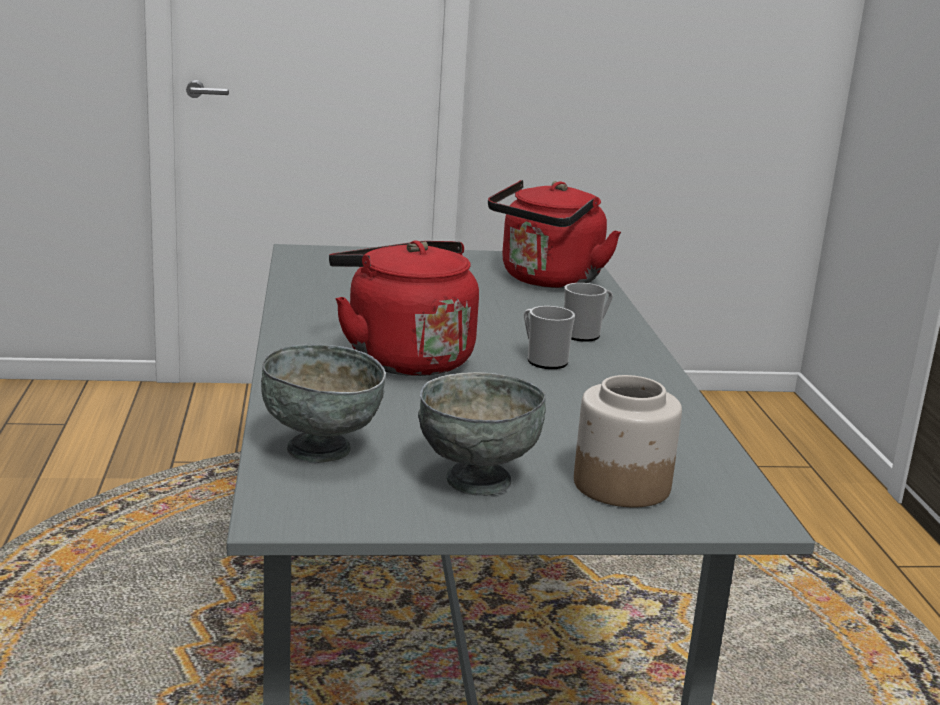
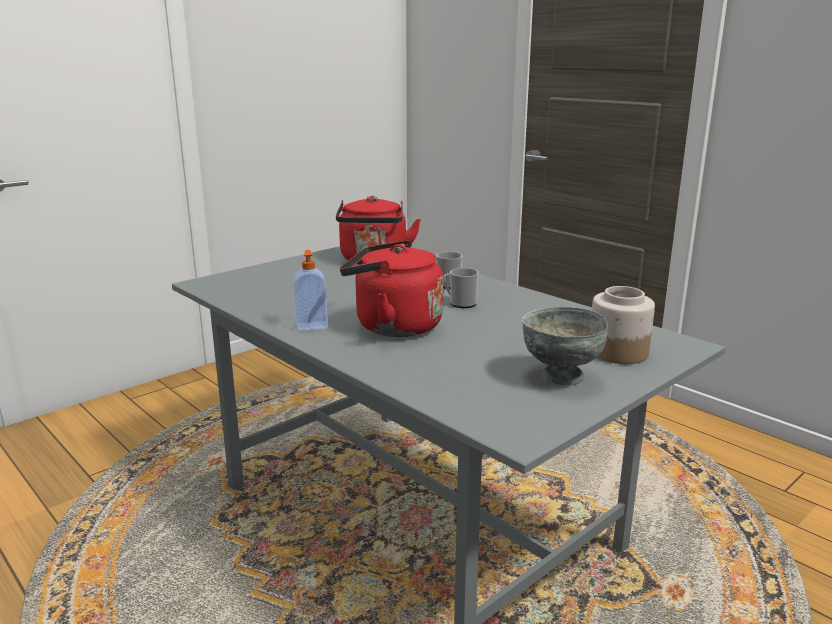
camera: 35 degrees left, 0 degrees up
(318, 328) = (311, 326): none -> soap dispenser
(321, 450) = (461, 392): grey bowl -> none

